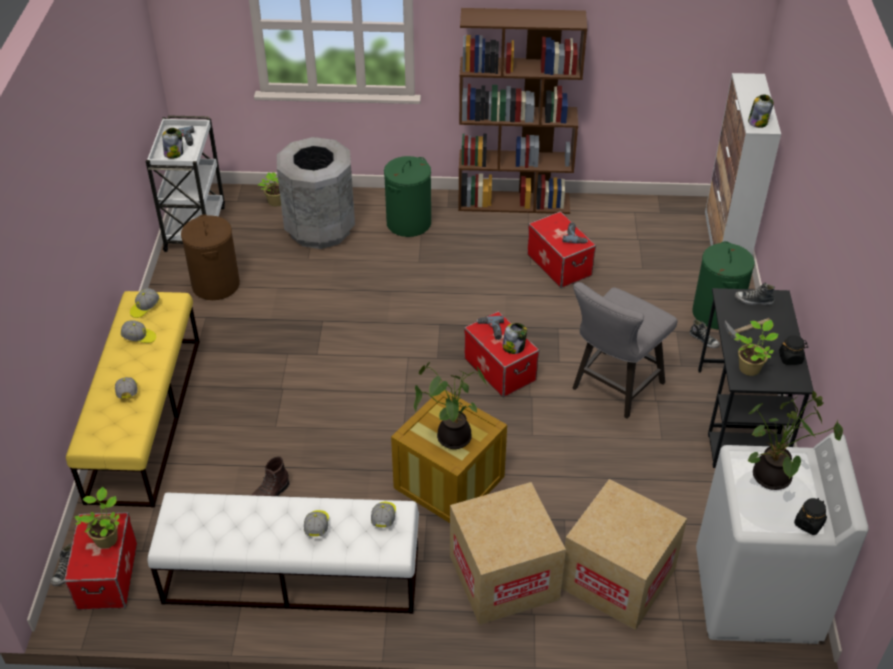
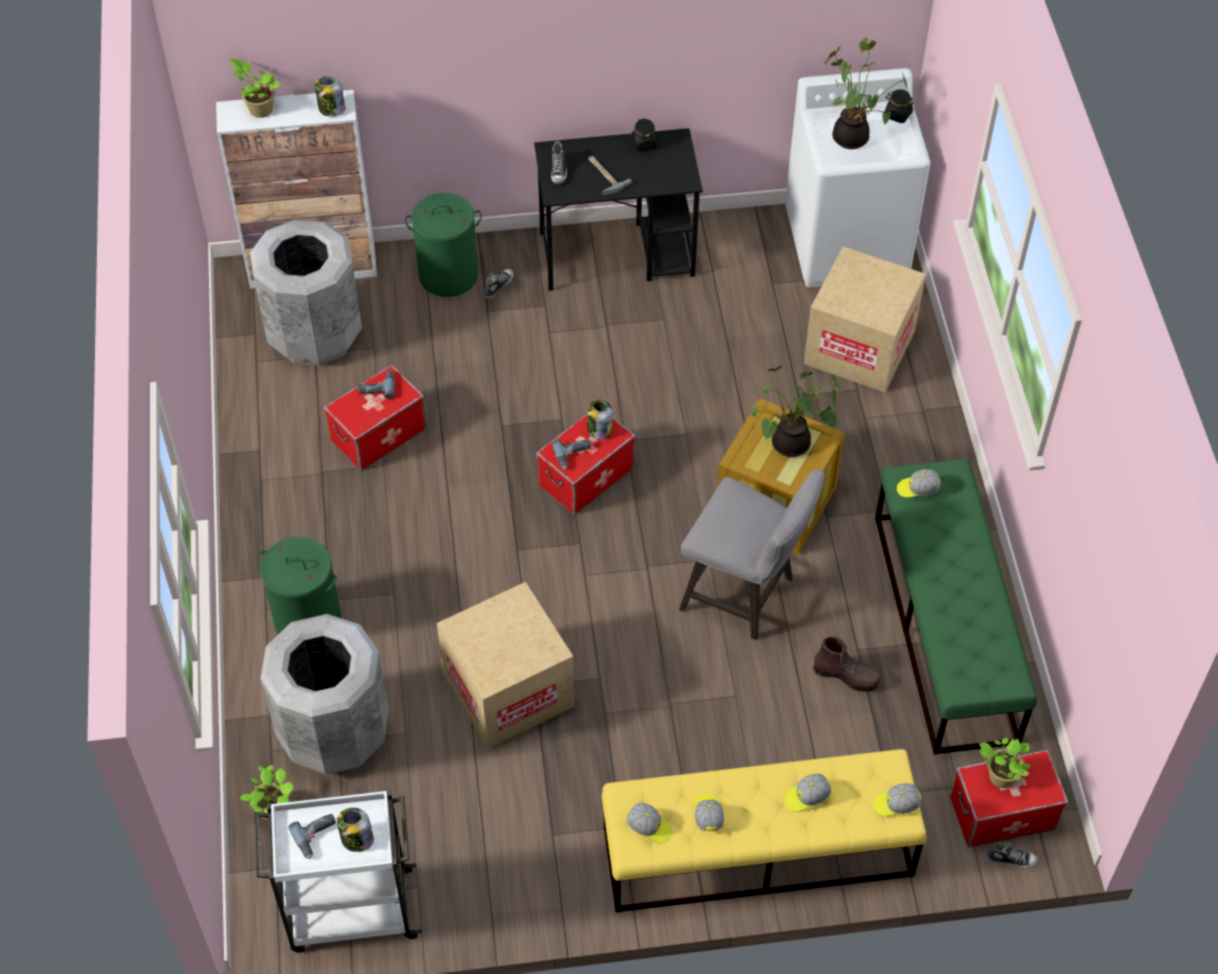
camera: 100 degrees left, 10 degrees up
(215, 284) = (481, 841): brown laundry basket -> none
(291, 576) = (945, 627): white bench -> green bench
(317, 526) = (948, 546): cap -> cap (896, 804)
(504, 577) = (887, 439): cardboard box -> cardboard box (508, 690)
(514, 202) = (246, 497): brown bookcase -> none
(613, 388) = (596, 365): grey stool -> grey stool (745, 595)
(658, 240) = (314, 333): none -> grey trash can
(750, 367) = (665, 174): potted plant -> potted plant (259, 109)

